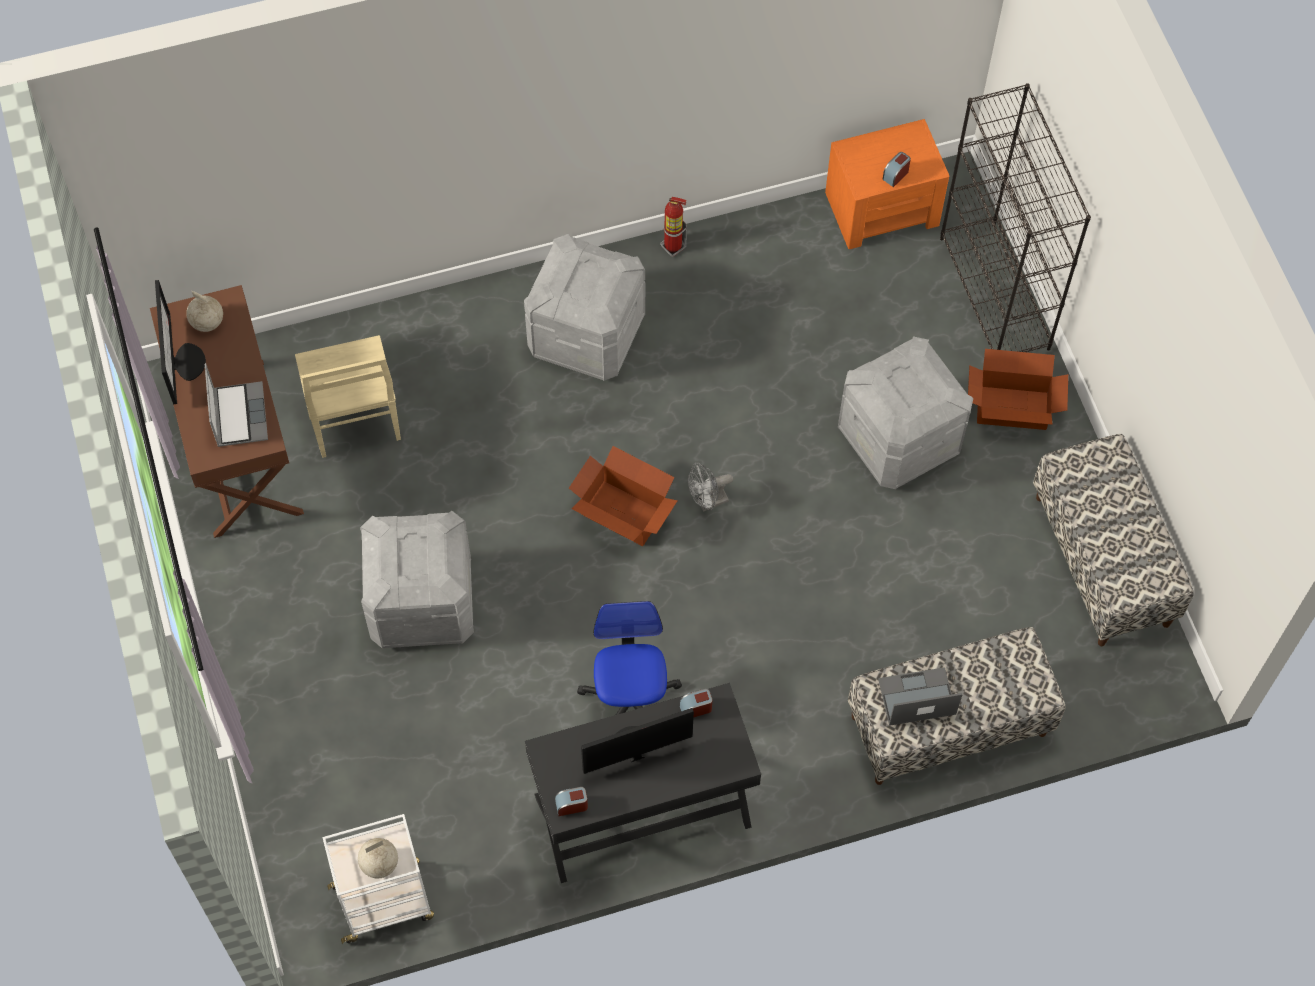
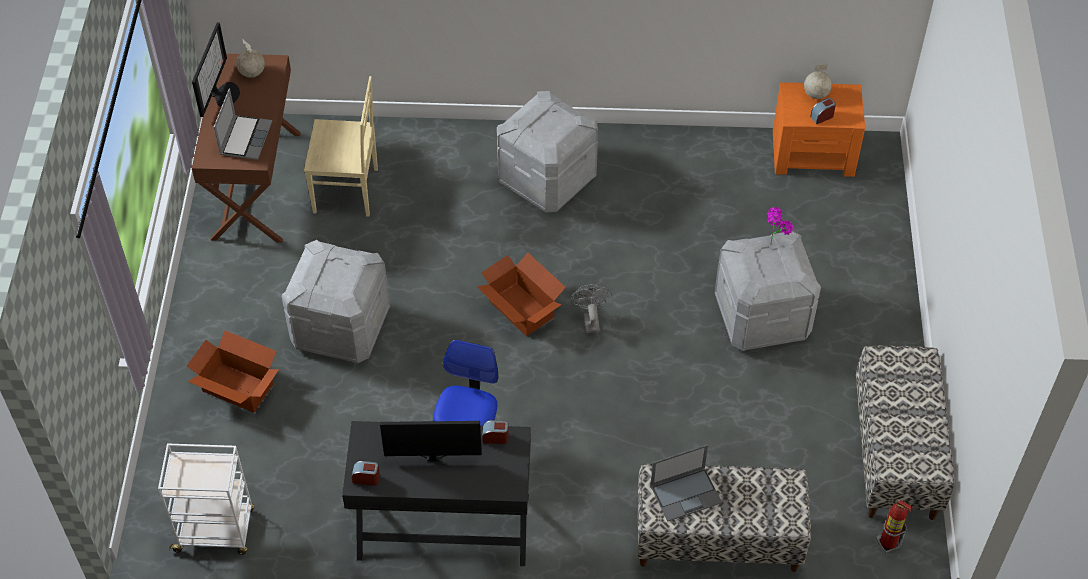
camera: 20 degrees right, 10 degrees down
(354, 421) = (348, 191): beige chair -> beige chair turned 90 degrees counterclockwise
(379, 864) = (203, 479): globe -> globe (815, 94)
(673, 247) = (639, 137): fire extinguisher -> fire extinguisher (888, 543)
(707, 502) = (590, 320): grey fan -> grey fan turned 90 degrees clockwise
(903, 357) = (774, 241): none -> potted plant
(916, 697) = (686, 494): laptop -> laptop turned 150 degrees clockwise
(995, 294) = (881, 235): black bookcase -> none
(1011, 407) = (863, 319): cardboard box -> cardboard box (237, 387)

